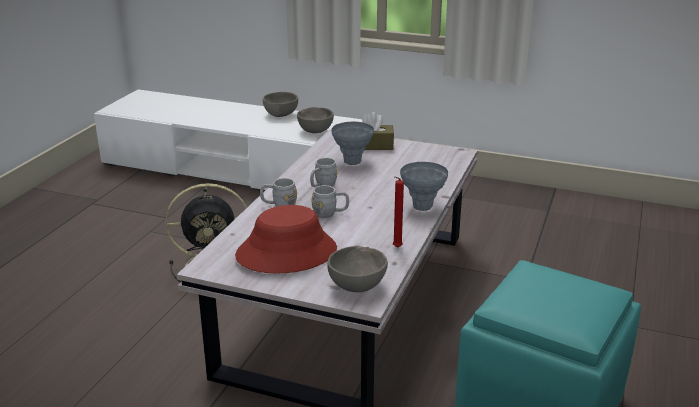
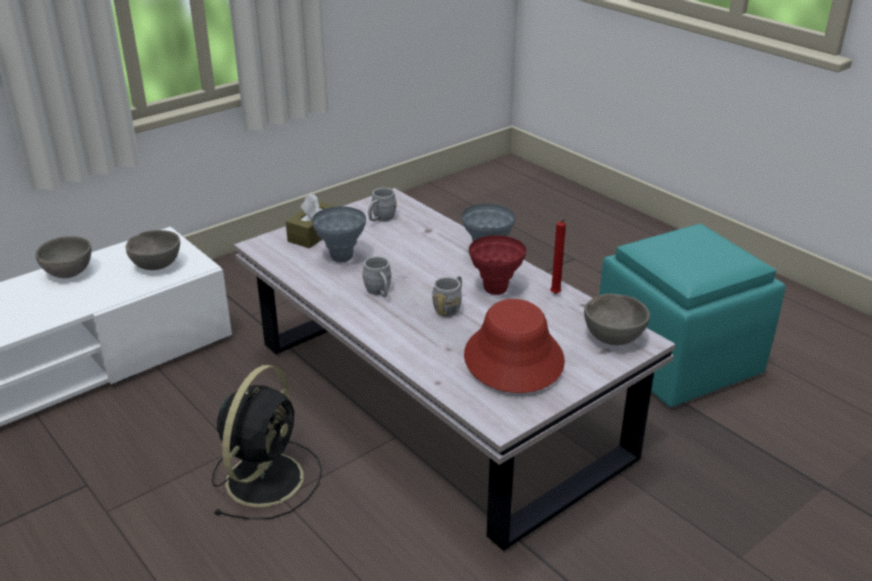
camera: 60 degrees left, 5 degrees up
(279, 205) = (399, 333): grey mug -> grey mug (380, 219)
(375, 223) = (495, 289): none -> red vase

